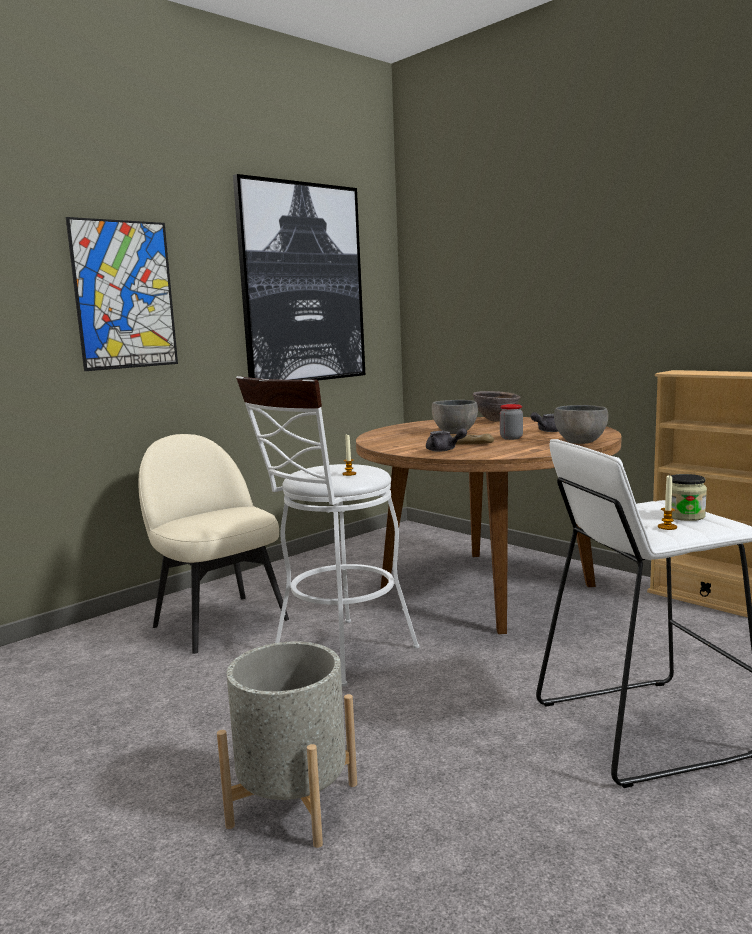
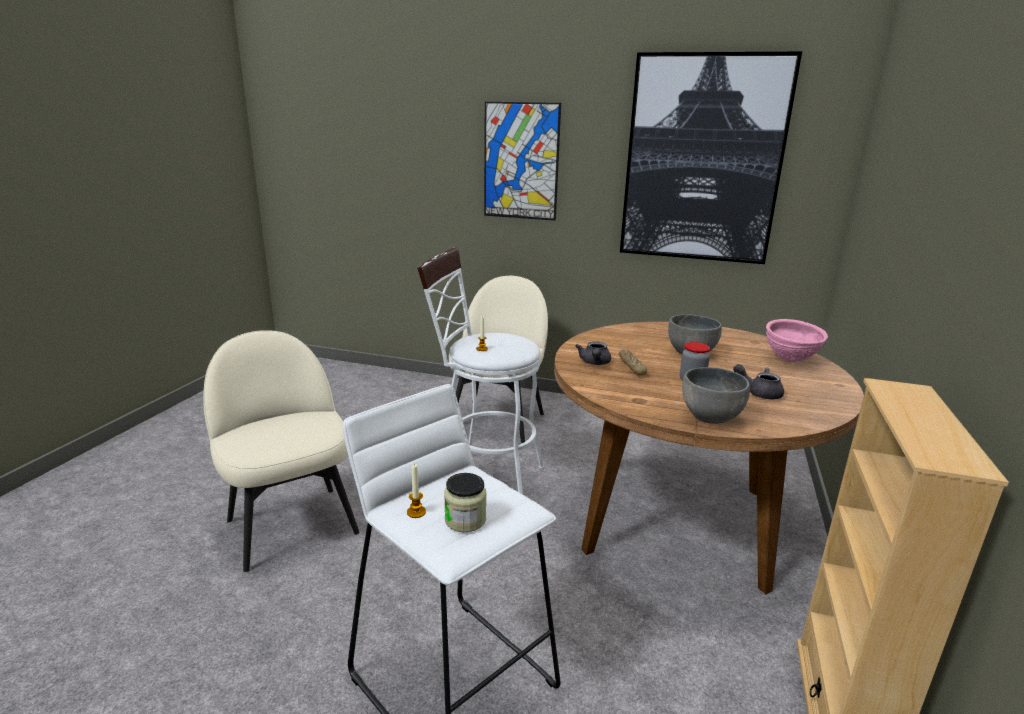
camera: 60 degrees right, 10 degrees up
(293, 804) = (291, 524): grey planter -> beige chair
(496, 421) = (789, 360): brown bowl -> pink bowl

